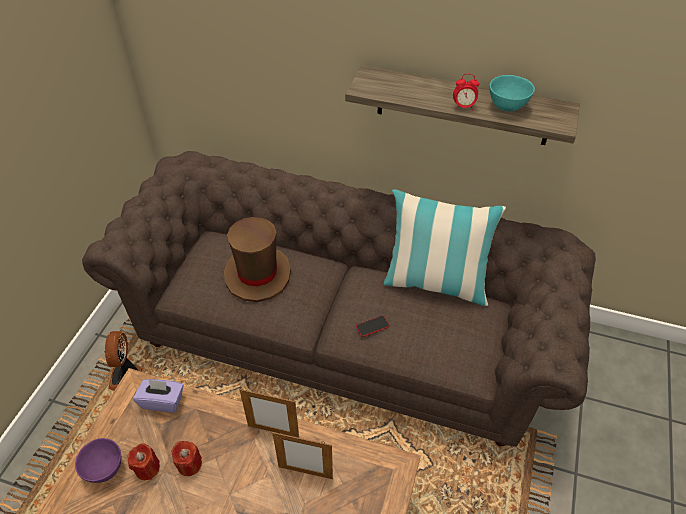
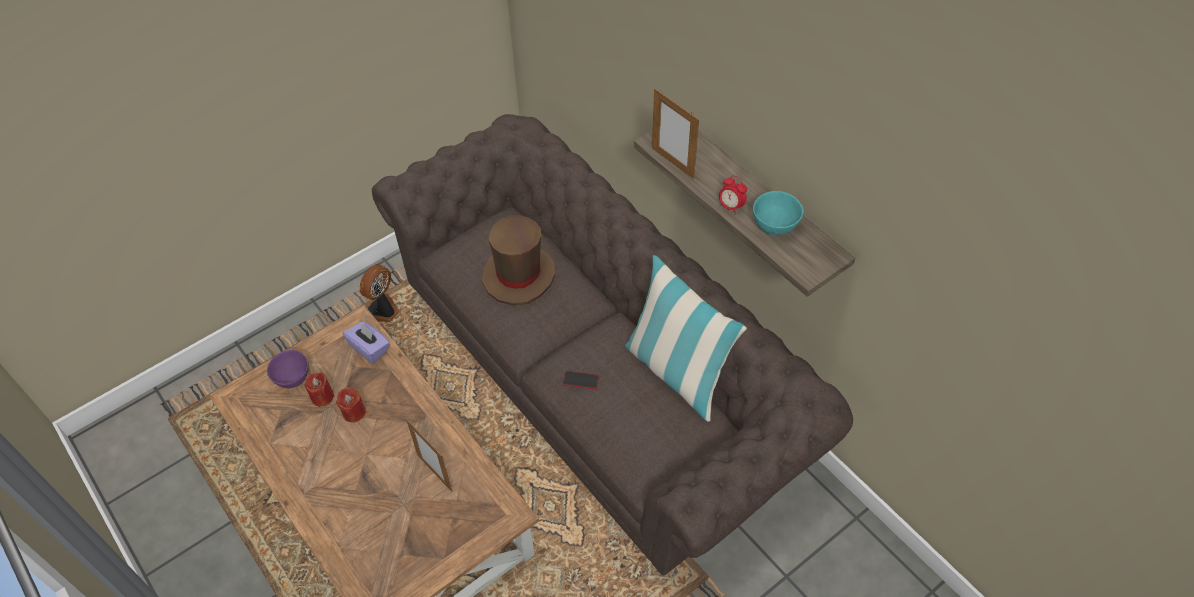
camera: 35 degrees right, 5 degrees up
(273, 431) = (435, 424): picture frame -> picture frame (672, 163)

